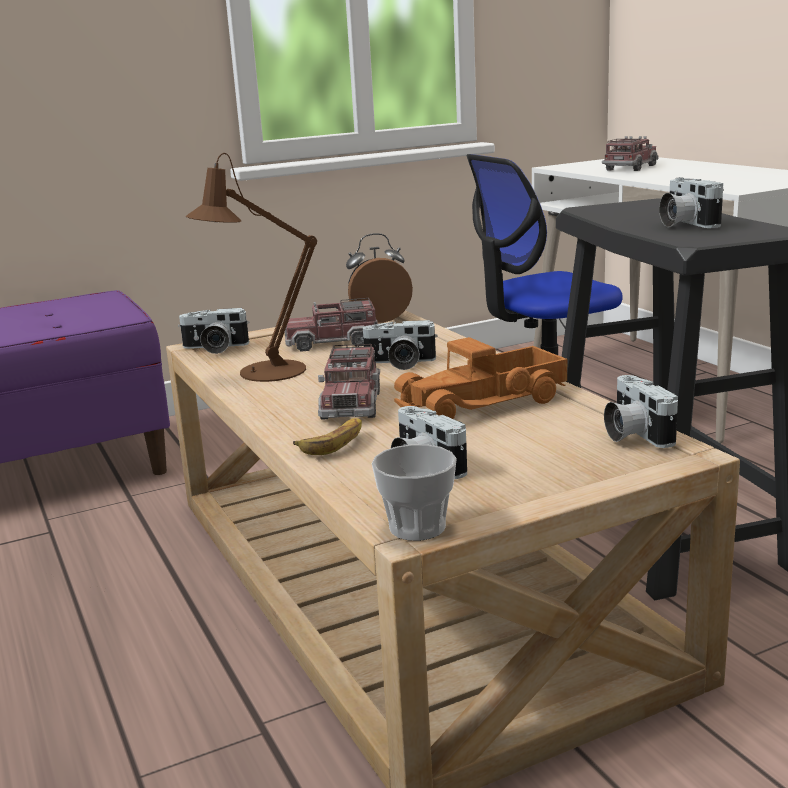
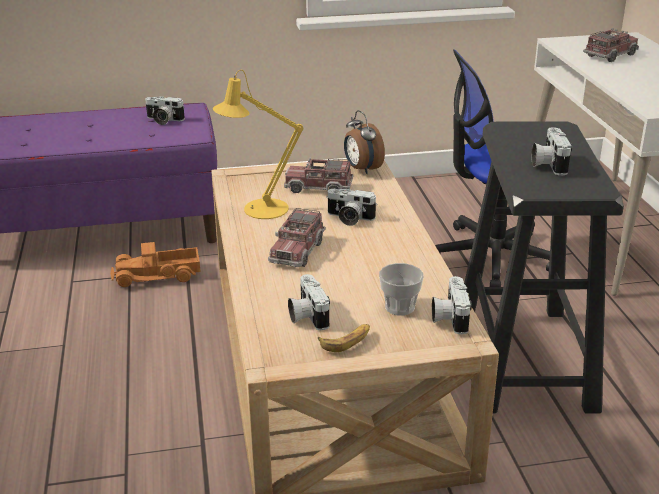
camera: 15 degrees right, 10 degrees up
(214, 348) = (240, 179): camera -> camera (163, 120)
(263, 373) = (259, 209): brown table lamp -> yellow table lamp
(334, 442) = (267, 284): banana -> banana (346, 341)
(379, 319) = (362, 169): alarm clock -> alarm clock turned 120 degrees counterclockwise
(417, 527) = (275, 362): cup -> cup (399, 307)
(484, 404) = (378, 269): toy truck -> toy truck (157, 276)

